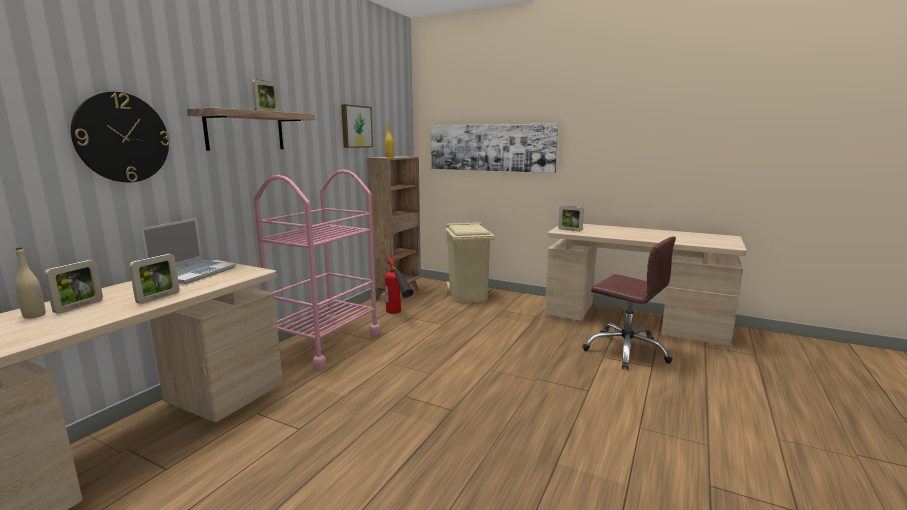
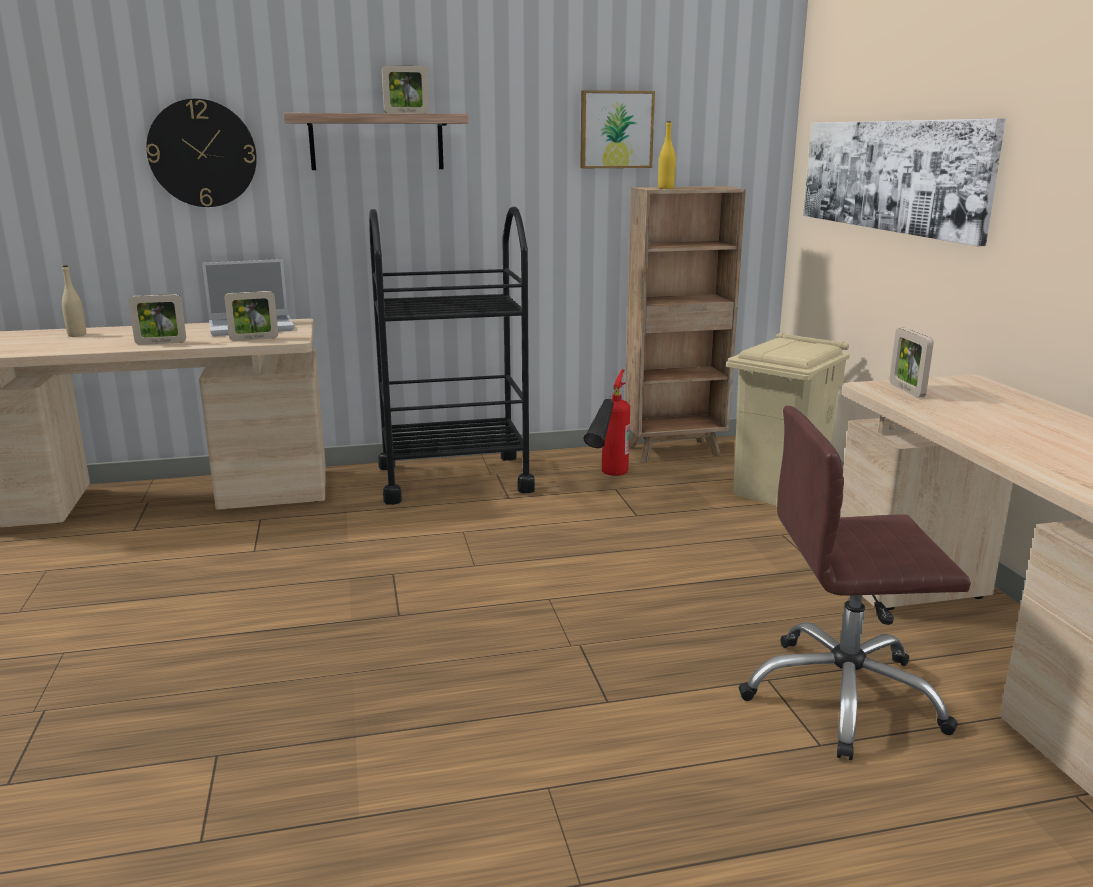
camera: 50 degrees right, 5 degrees up
(79, 307) = (110, 336): picture frame -> picture frame (254, 339)
(325, 343) = (454, 478): pink cart -> black cart
(626, 350) = (843, 697): brown office chair -> brown office chair turned 90 degrees clockwise

